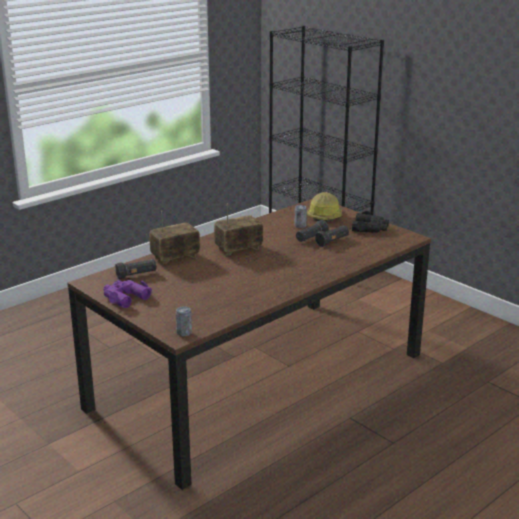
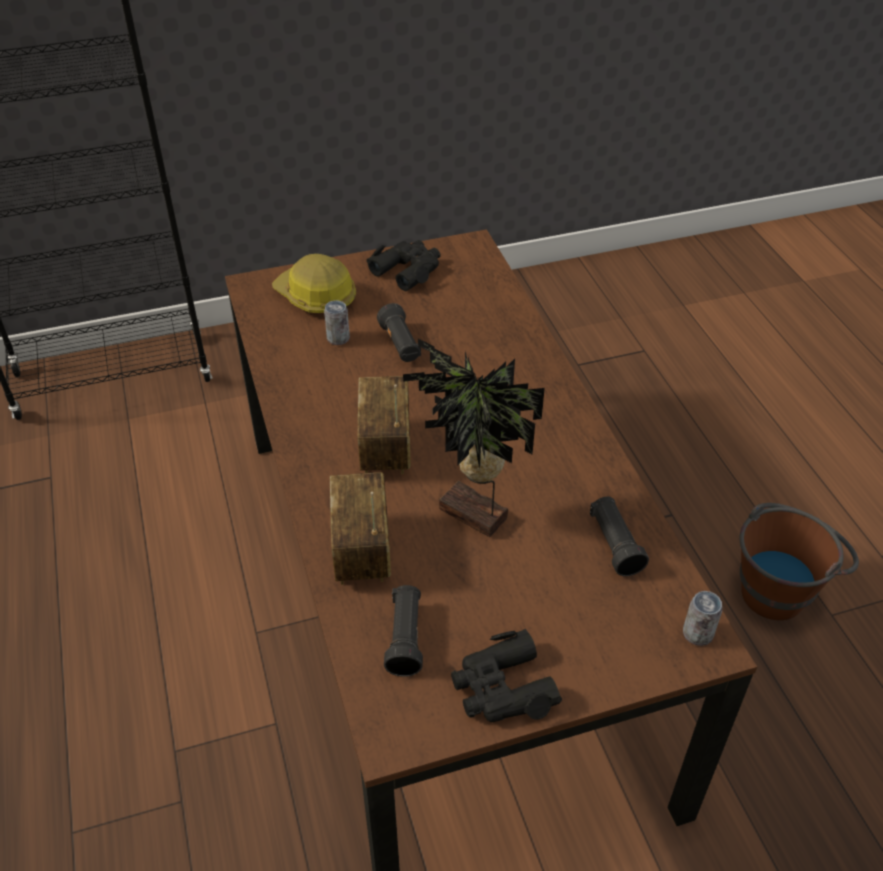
camera: 65 degrees left, 20 degrees up
(124, 297) = (502, 688): purple binoculars -> black binoculars
(213, 274) = (472, 517): none -> potted plant
(332, 241) = (430, 326): black flashlight -> black flashlight (614, 544)
(372, 497) = (780, 587): none -> brown bucket

